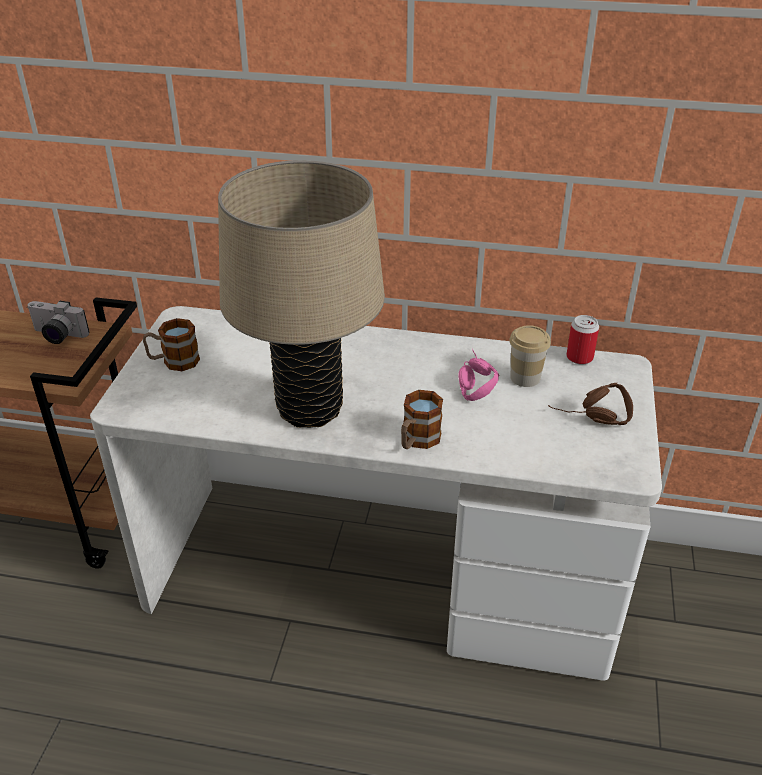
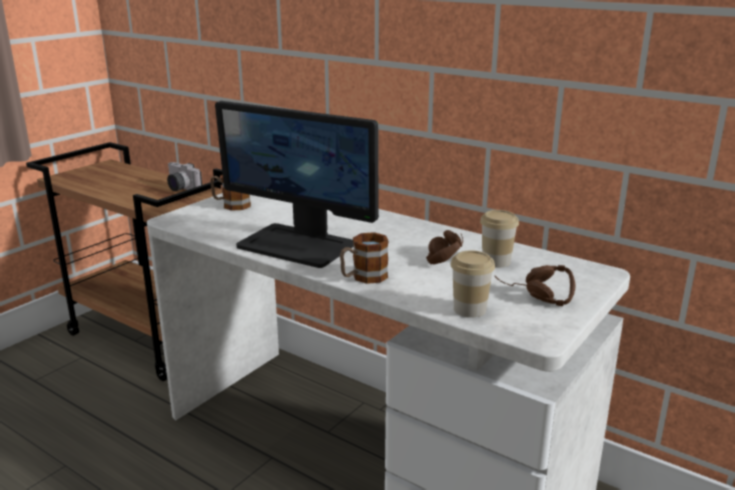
camera: 25 degrees right, 15 degrees down
(309, 409) = (298, 245): beige table lamp -> monitor
(470, 381) = (444, 254): pink headphones -> brown headphones
(549, 455) = (469, 309): none -> cup
(579, 357) = (560, 259): can -> none

